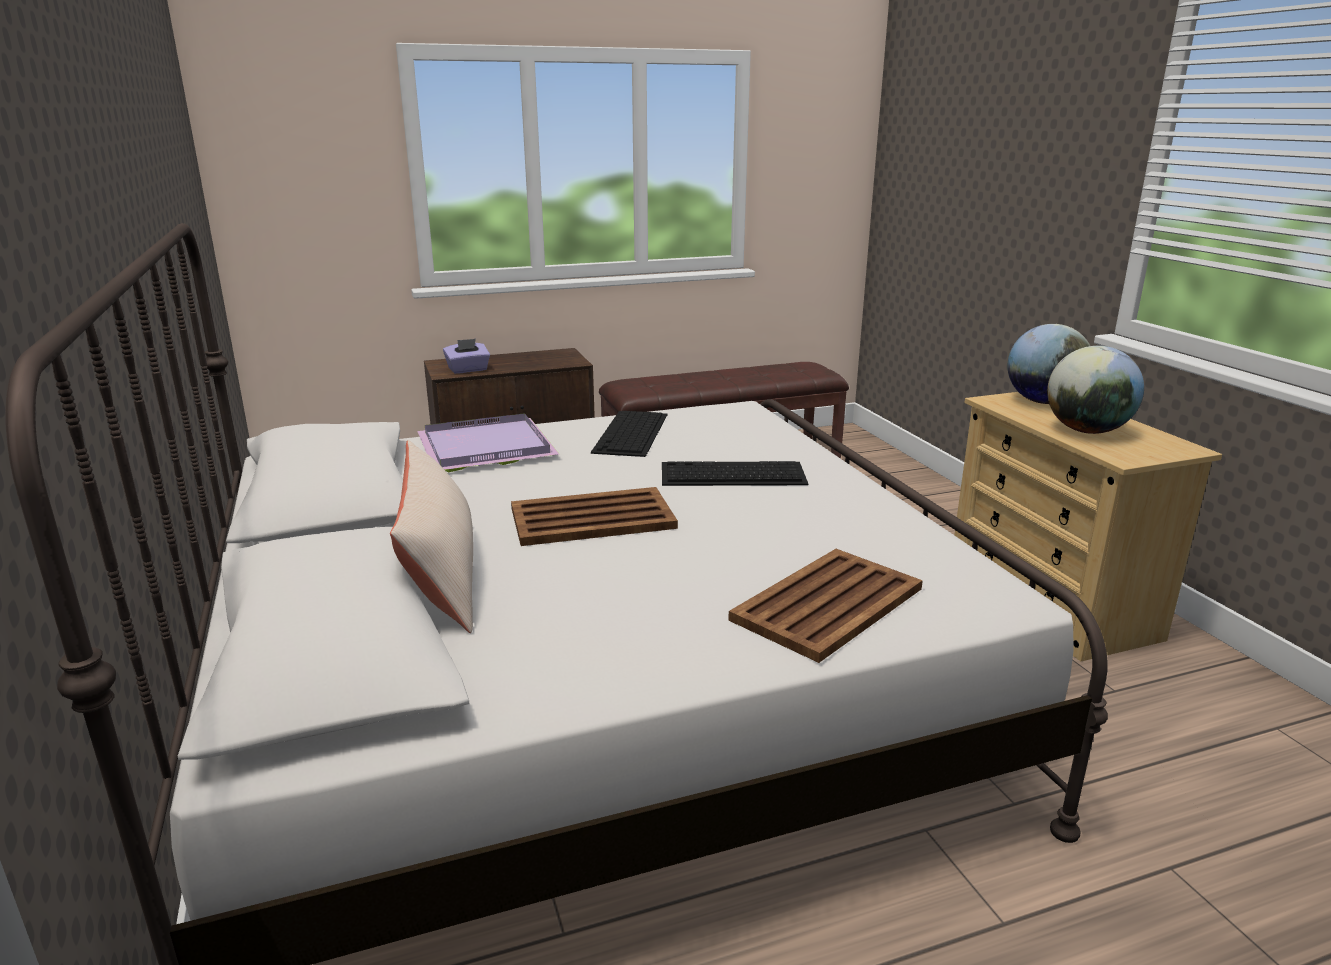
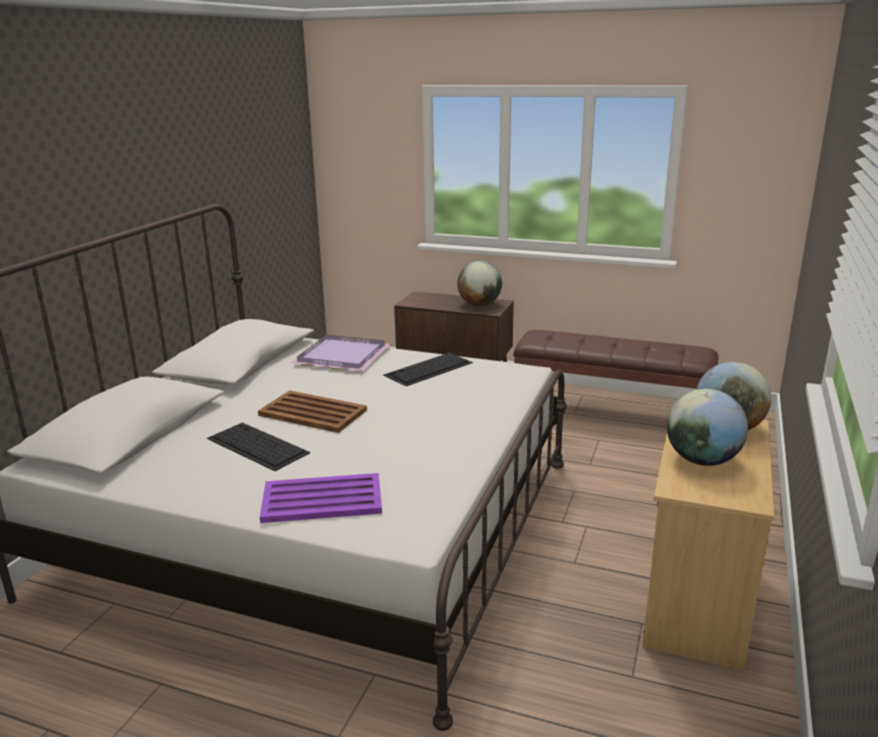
camera: 40 degrees right, 0 degrees up
(442, 575) = (206, 417): beige pillow -> none
(468, 370) = (423, 303): purple tissue box -> none
(544, 358) = (479, 305): none -> globe
(731, 474) = (428, 412): keyboard -> keyboard (256, 445)
(829, 603) = (323, 499): brown tray -> purple tray

